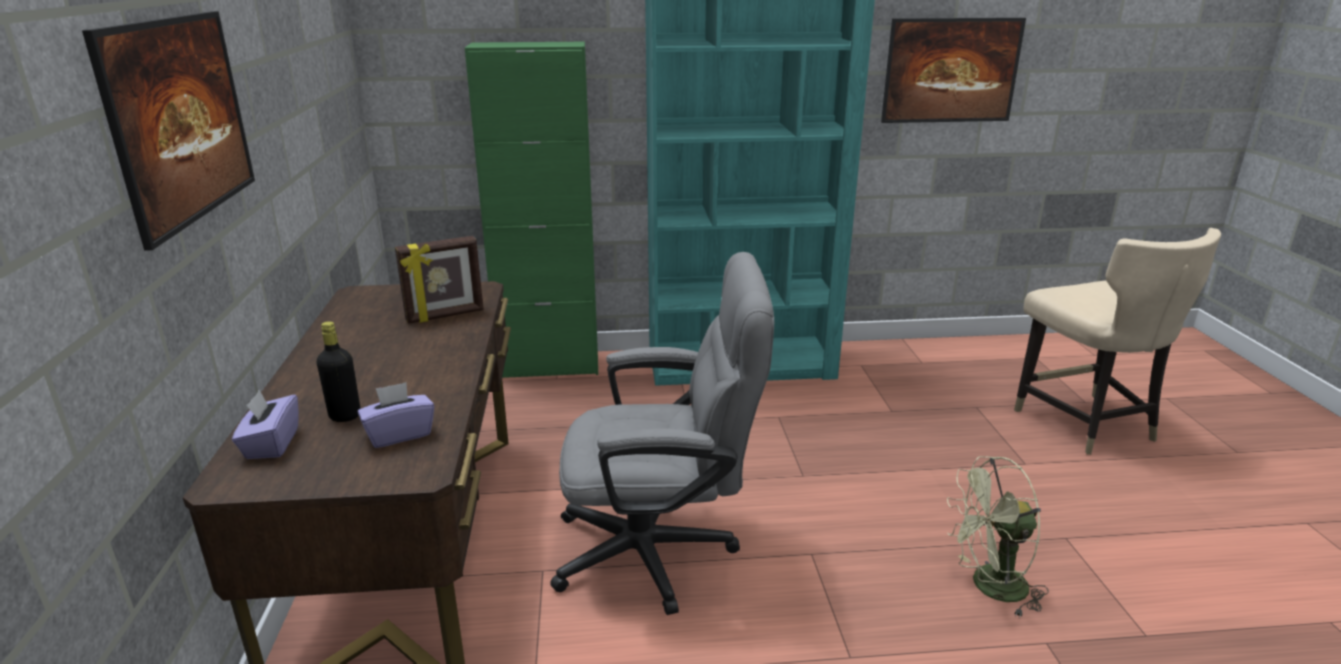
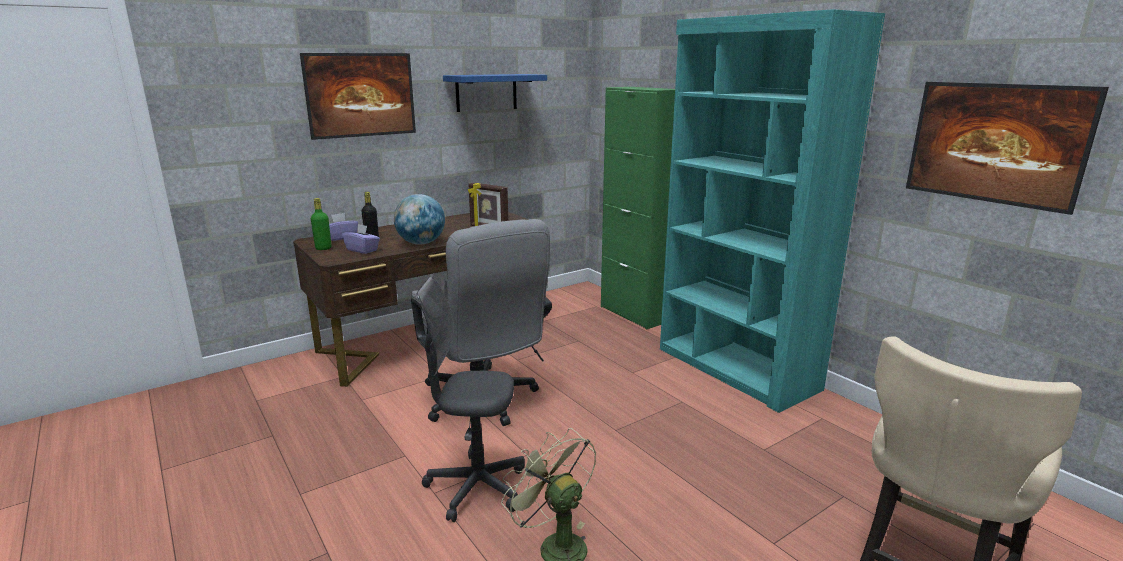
camera: 60 degrees right, 5 degrees down
(292, 77) = (486, 92): none -> blue shelf
(320, 473) = (323, 248): none -> green bottle
(442, 378) = (421, 243): none -> globe
(858, 616) = (476, 487): none -> grey office chair

